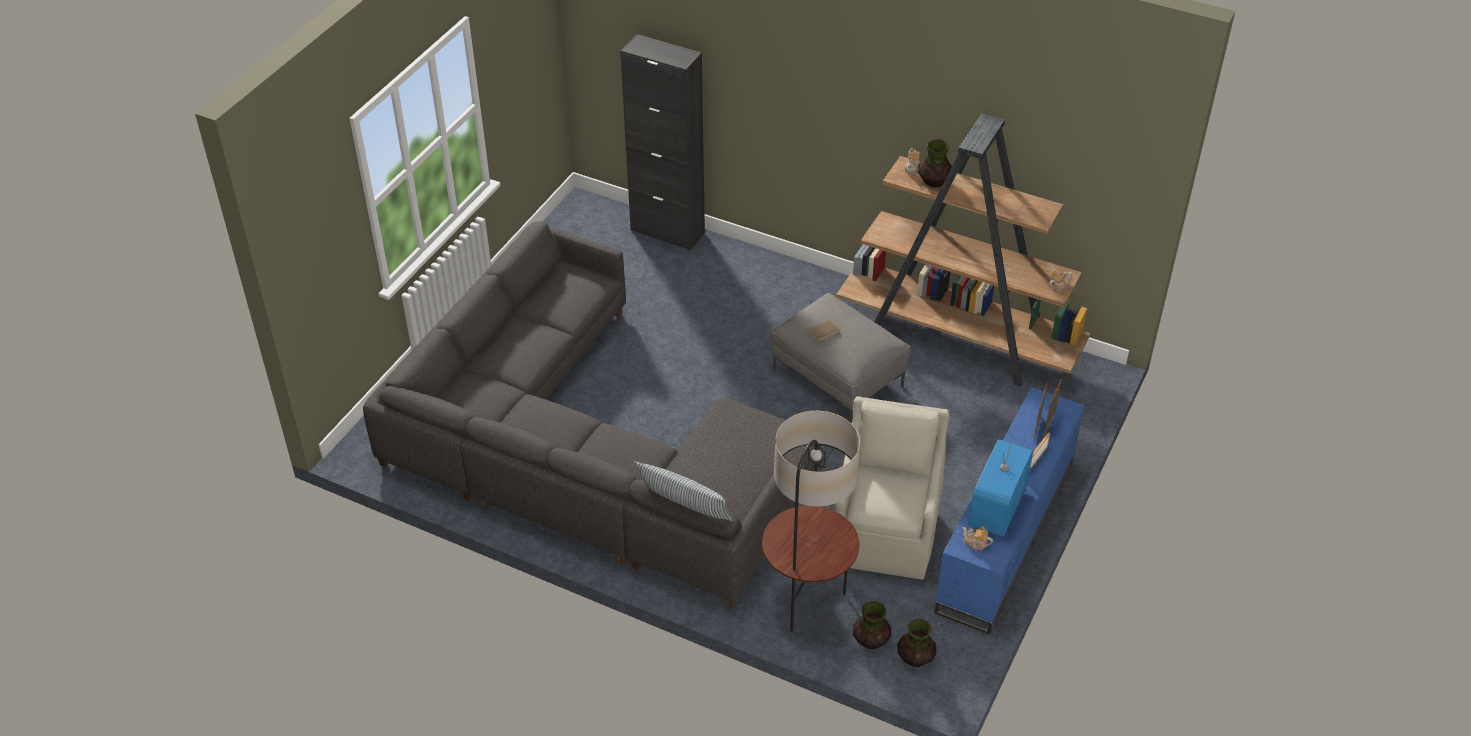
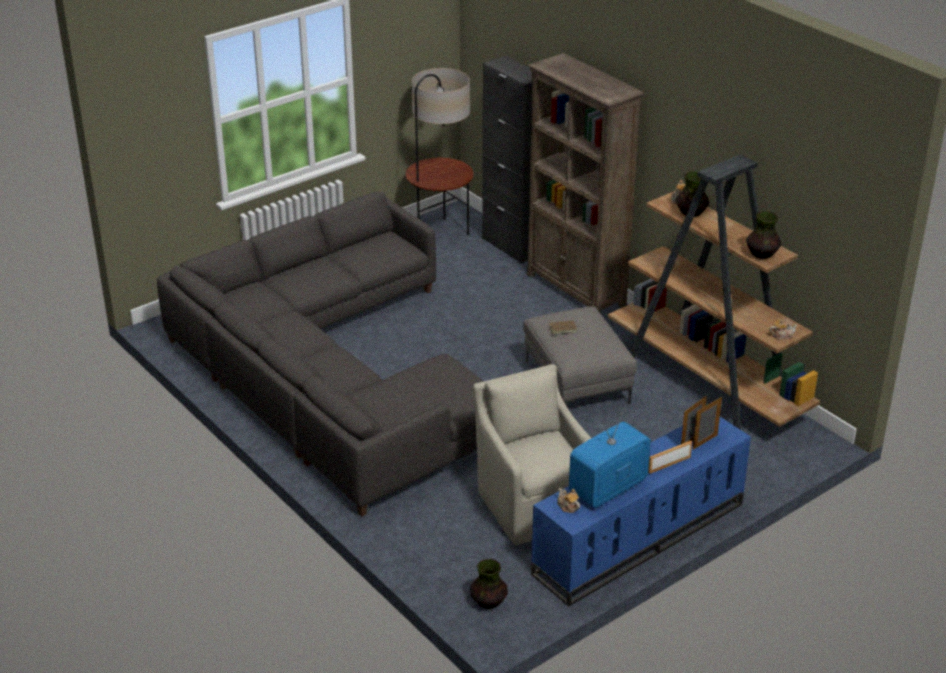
camera: 25 degrees right, 10 degrees down
(684, 506) = (335, 403): pillow -> none
(767, 267) = (576, 290): none -> brown bookcase
(807, 603) = (426, 533): floor lamp -> floor lamp (440, 233)
(870, 640) = (459, 576): vase -> vase (761, 254)
(886, 534) = (533, 504): beige armchair -> beige armchair turned 60 degrees counterclockwise

